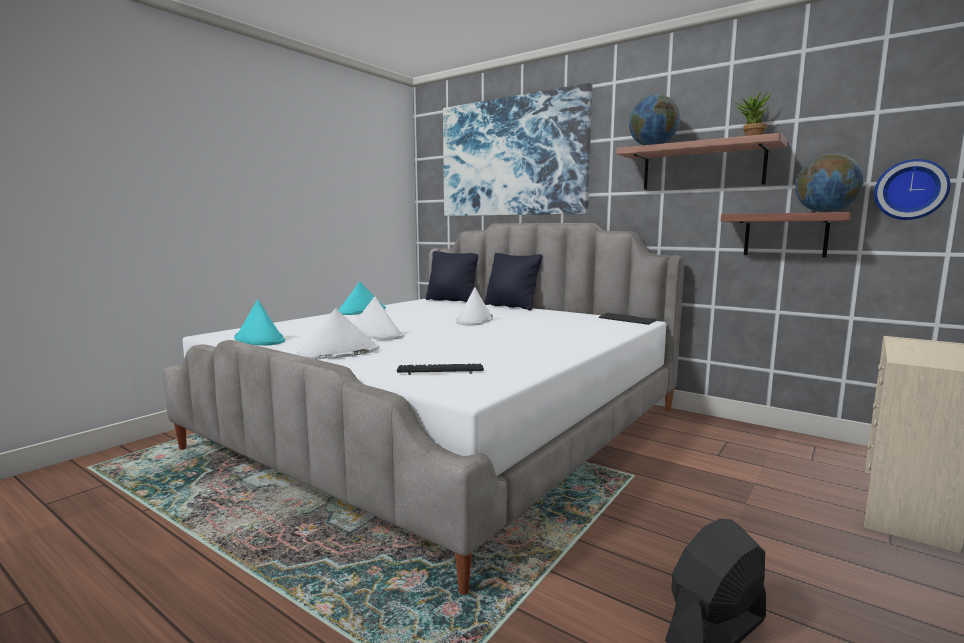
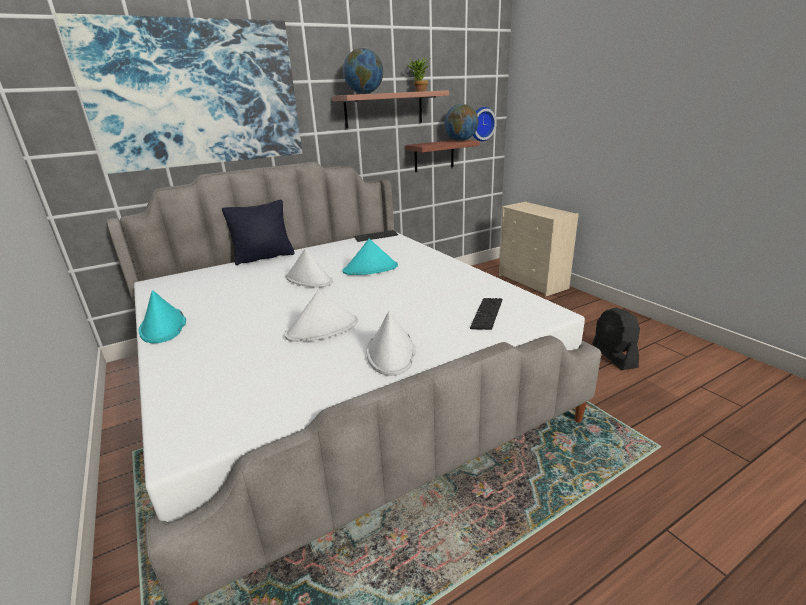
camera: 65 degrees left, 15 degrees up
(259, 339) = (265, 403): turquoise hat -> turquoise hat (370, 269)
(452, 300) = (181, 274): black pillow -> none

